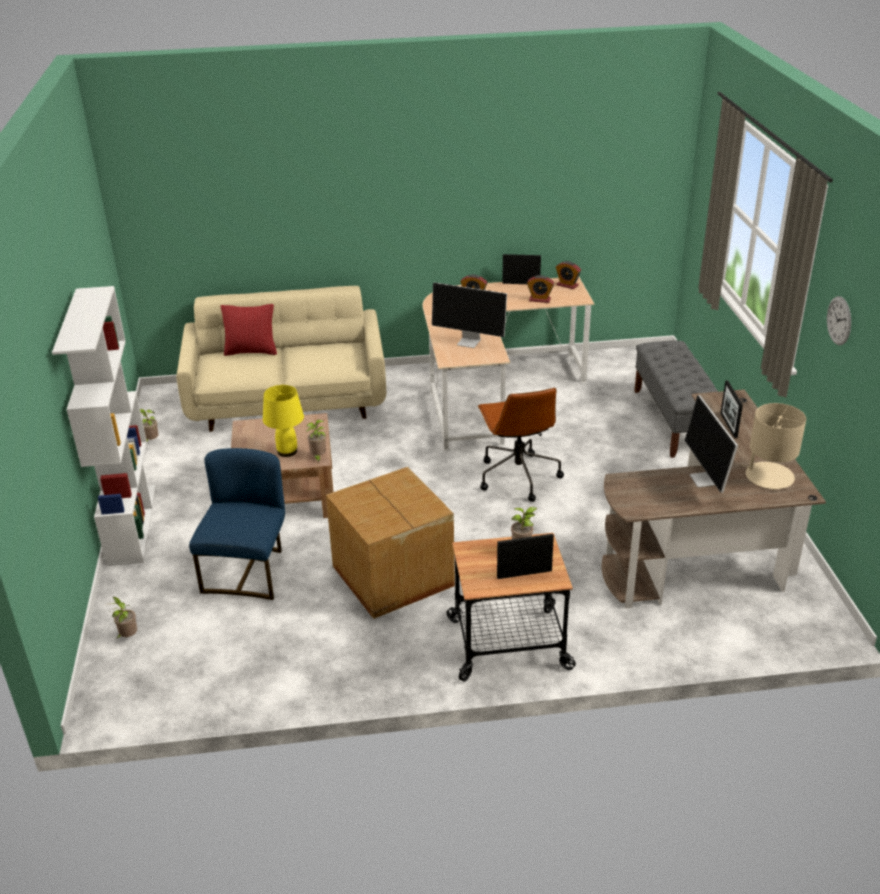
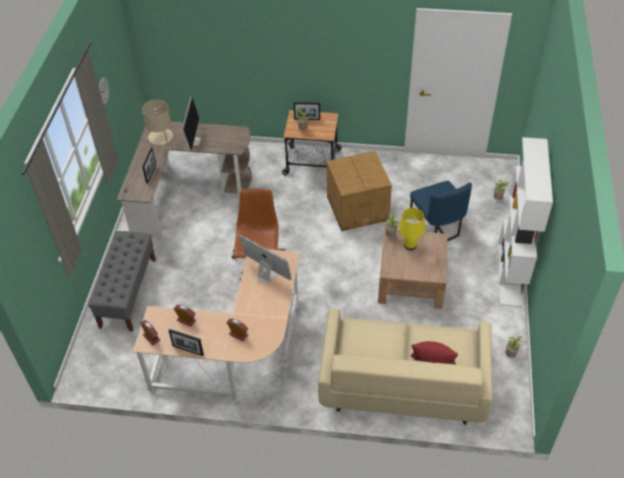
camera: 165 degrees left, 15 degrees up
(248, 572) = (436, 226): blue chair -> blue chair turned 45 degrees counterclockwise

